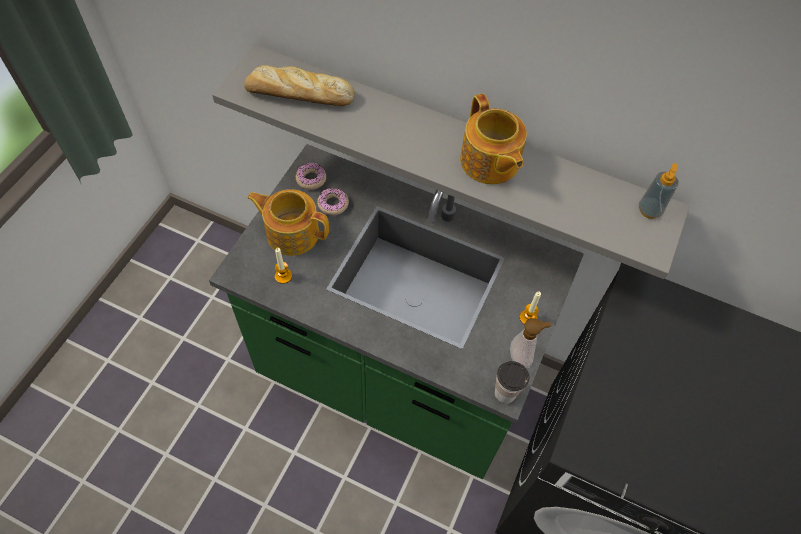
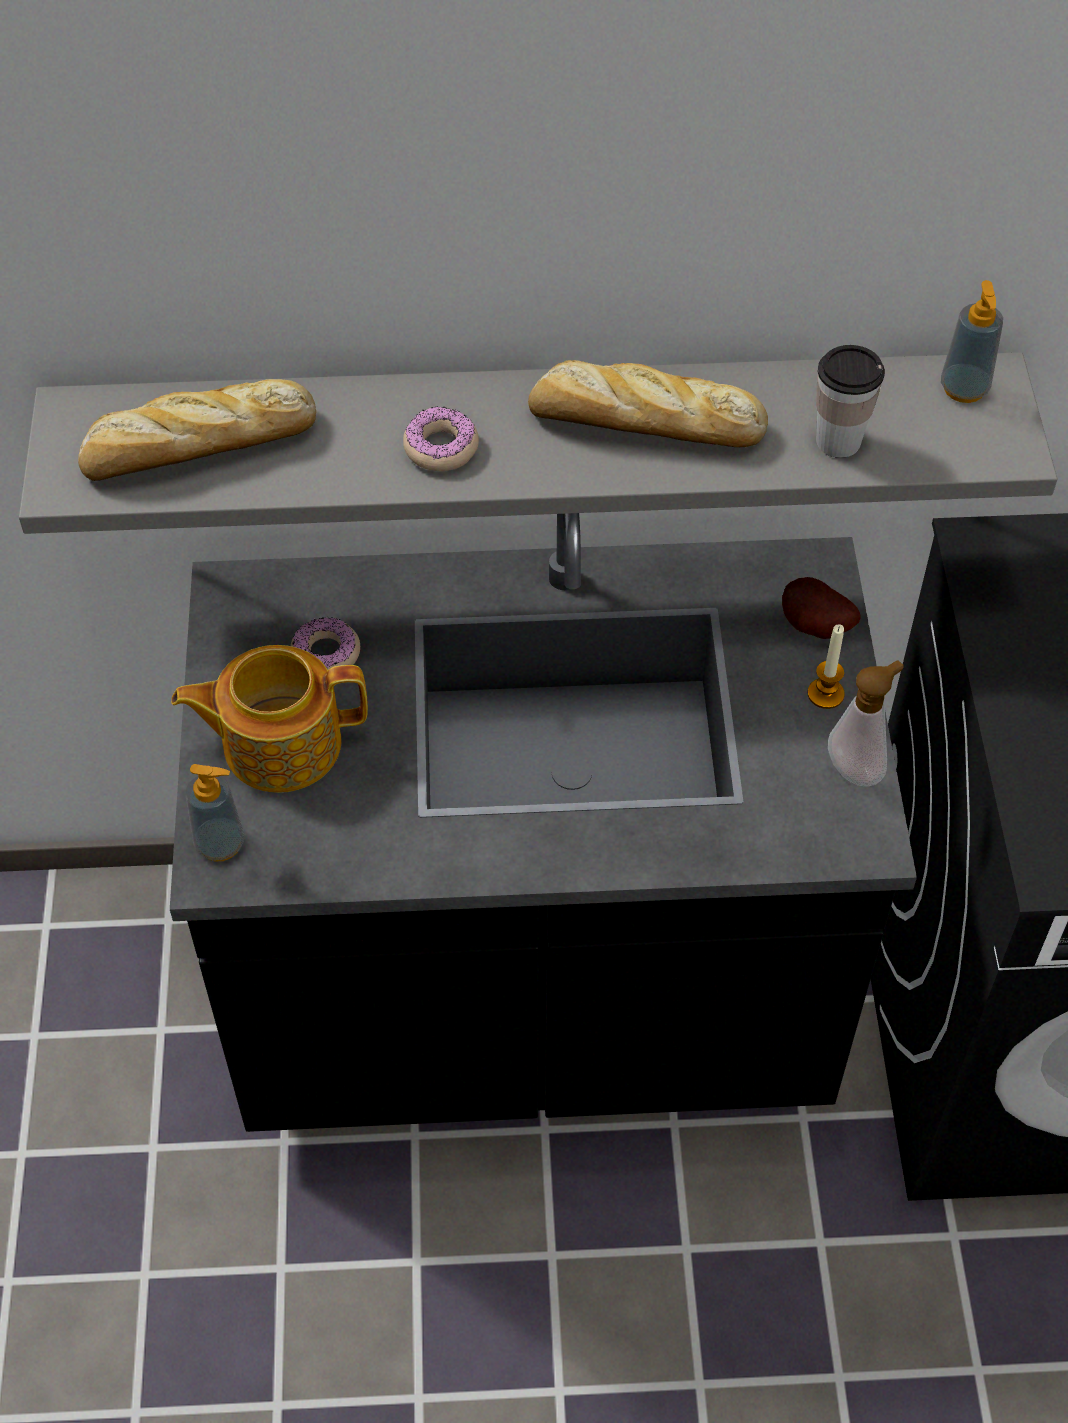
camera: 25 degrees left, 5 degrees down
(244, 263) = (220, 844): none -> soap dispenser
(283, 276) = (317, 831): candle -> none
(311, 179) = (249, 626): donut -> donut (441, 448)
(393, 378) = (534, 1009): green counter -> black counter
(489, 162) = (641, 422): teapot -> bread
(505, 393) = (867, 843): cup -> cup (838, 441)
(541, 286) = (814, 628): none -> potato

